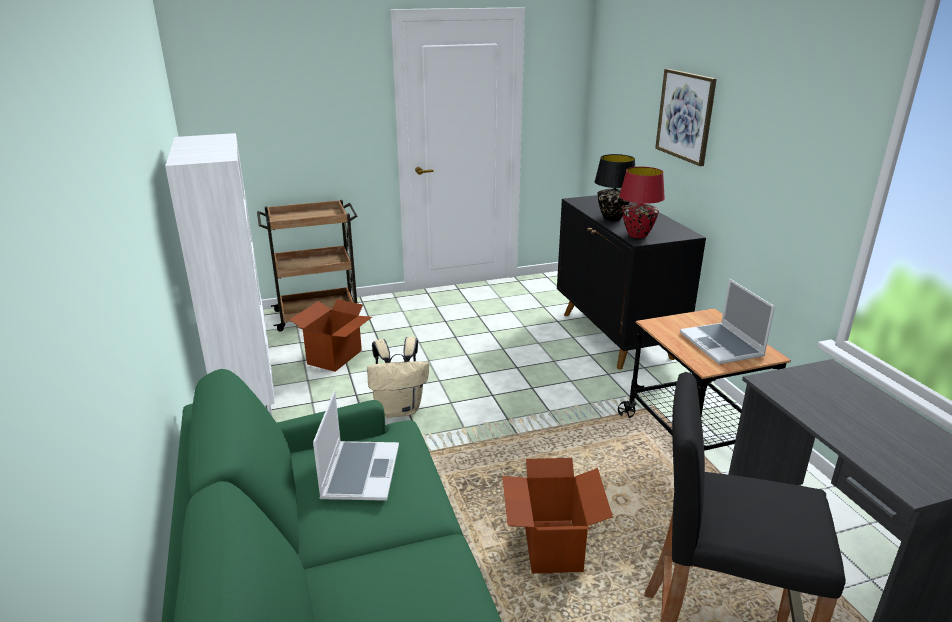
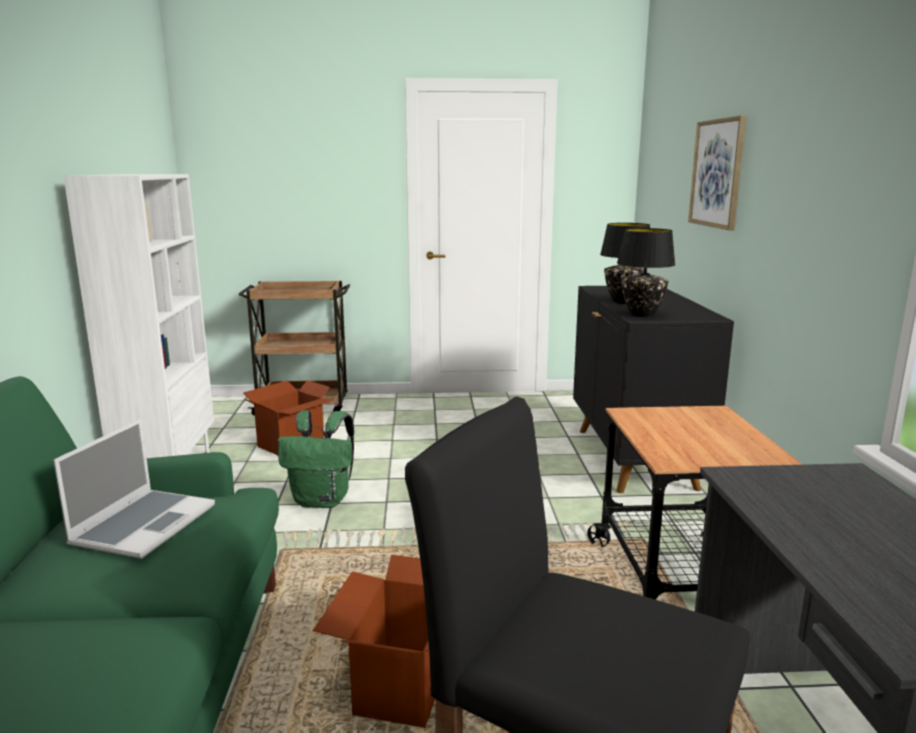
camera: 15 degrees right, 10 degrees down
(399, 409) = (323, 500): beige backpack -> green backpack
(637, 235) = (641, 314): red table lamp -> black table lamp
(722, 345) = (709, 442): laptop -> none

